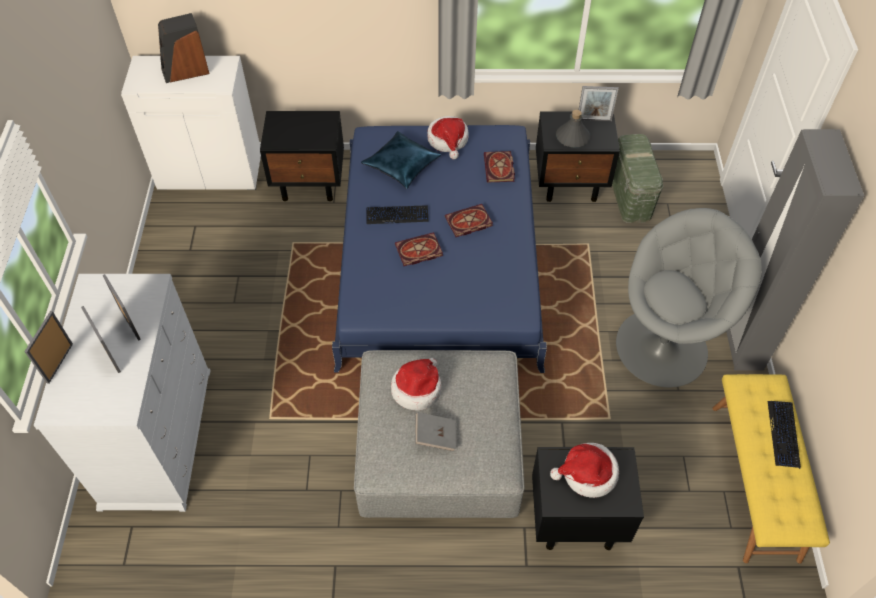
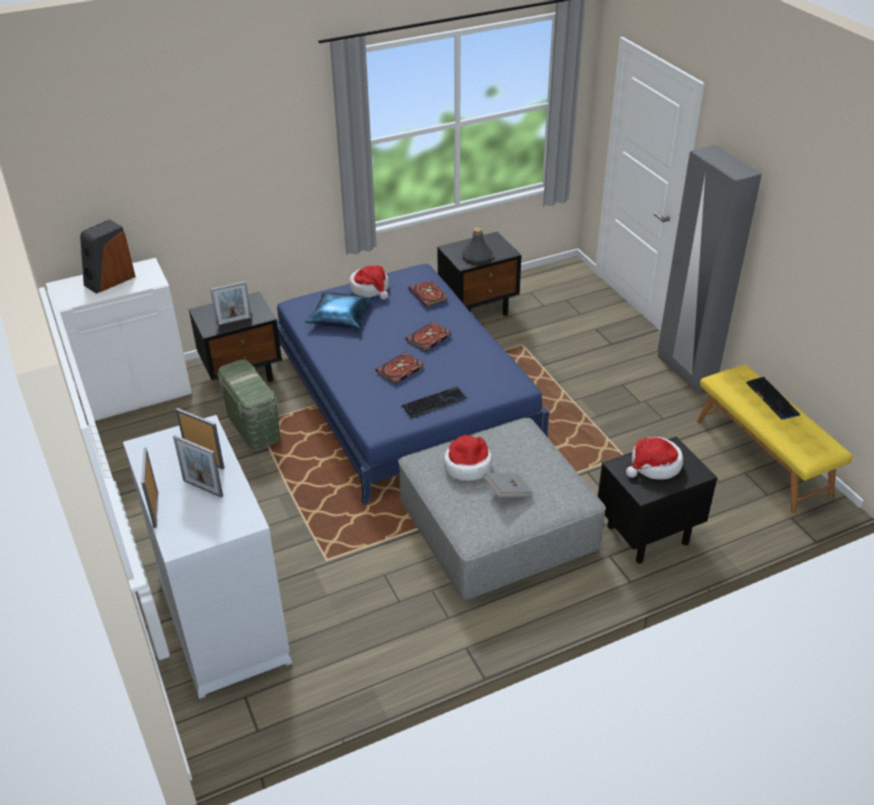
camera: 25 degrees left, 15 degrees down
(397, 215) = (362, 351): keyboard -> keyboard (434, 403)
(594, 119) = (486, 240): picture frame -> picture frame (234, 321)
(630, 197) = (533, 304): green storage box -> green storage box (253, 426)
(663, 347) = (631, 394): grey armchair -> none

